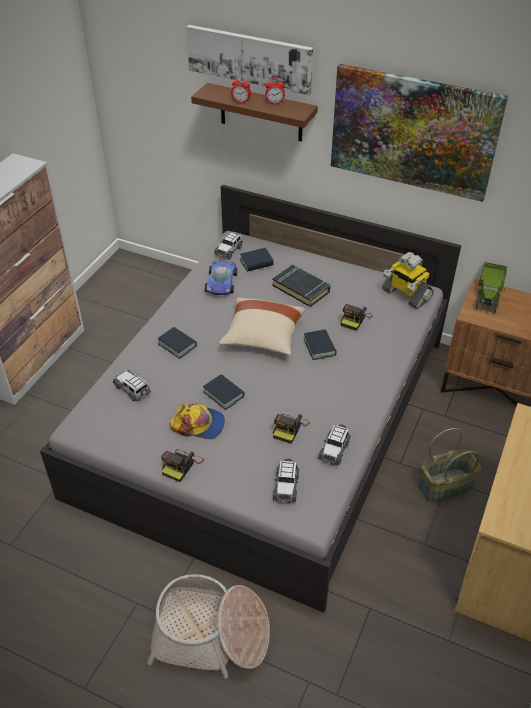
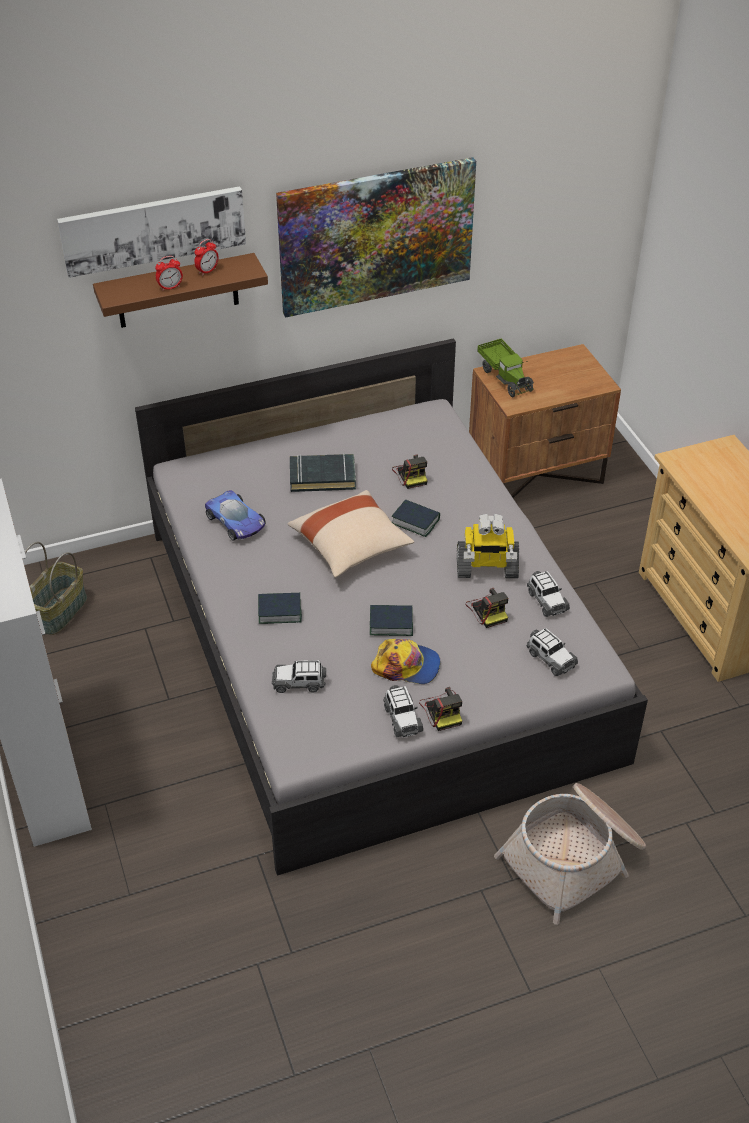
camera: 45 degrees left, 0 degrees up
(198, 424) = (406, 665): cap -> cap turned 45 degrees clockwise
(229, 250) = (194, 483): toy car -> toy car (402, 718)
(256, 262) = (242, 478): book -> none
(405, 294) = (424, 422): toy robot -> toy robot (486, 568)
(445, 485) = (598, 588): basket -> basket (59, 611)

